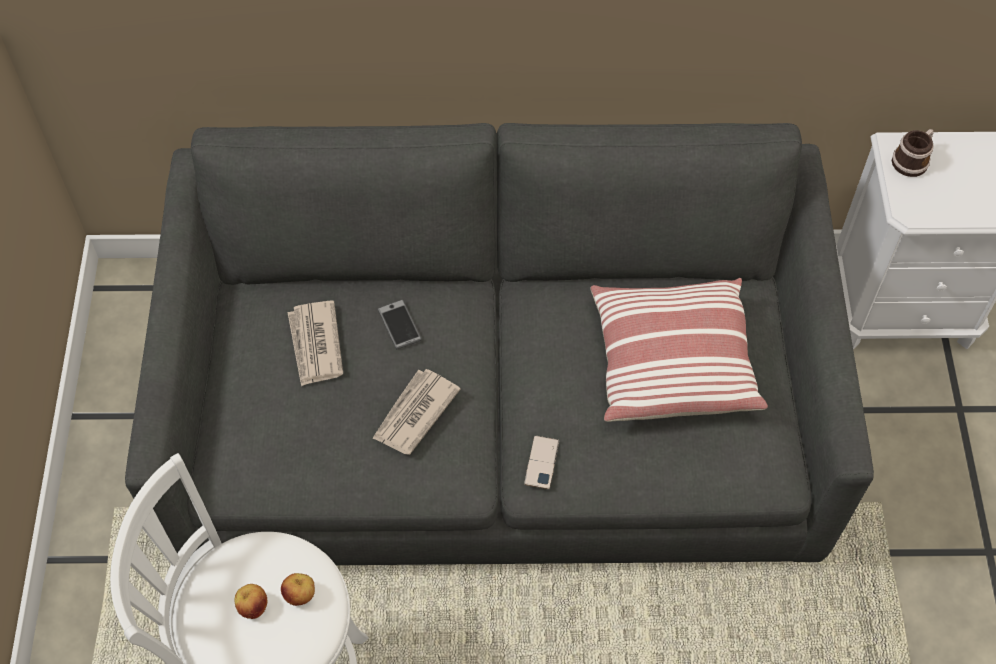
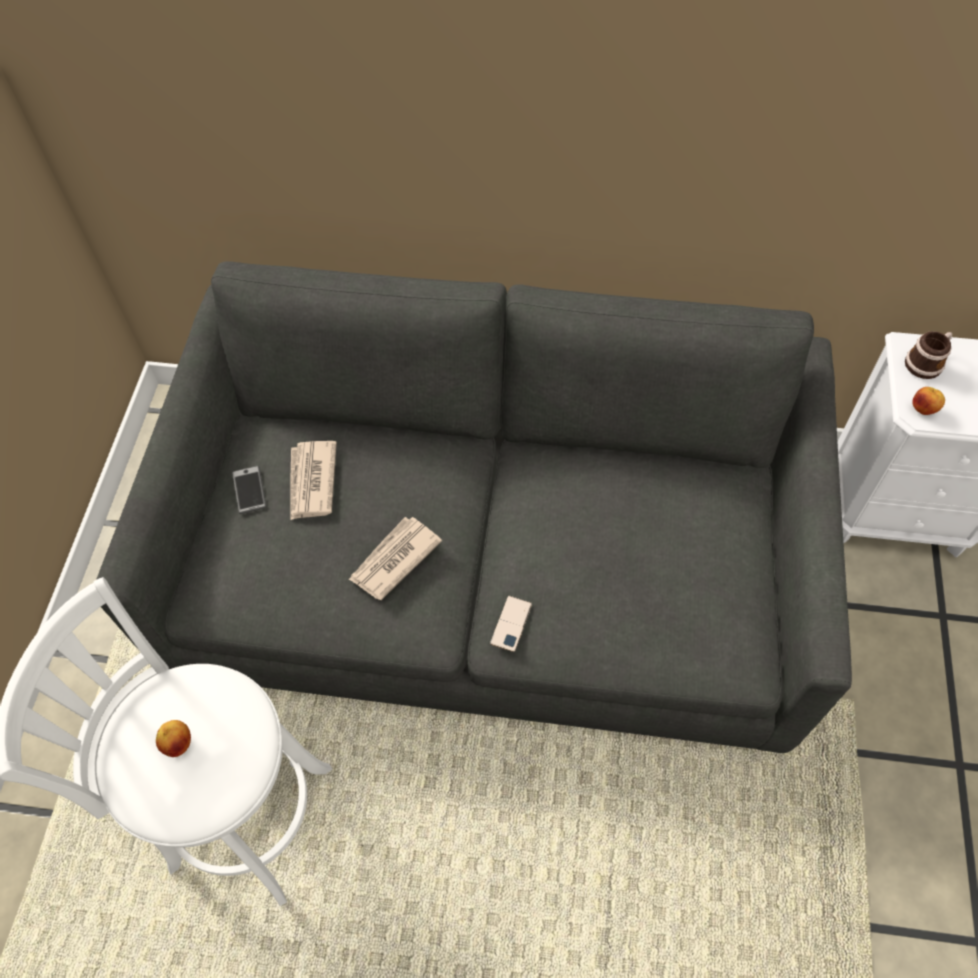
camera: 10 degrees right, 0 degrees up
(300, 595) = (228, 737): apple -> apple (923, 409)
(399, 325) = (395, 471): phone -> phone (249, 490)
(671, 362) = (656, 538): pillow -> none

